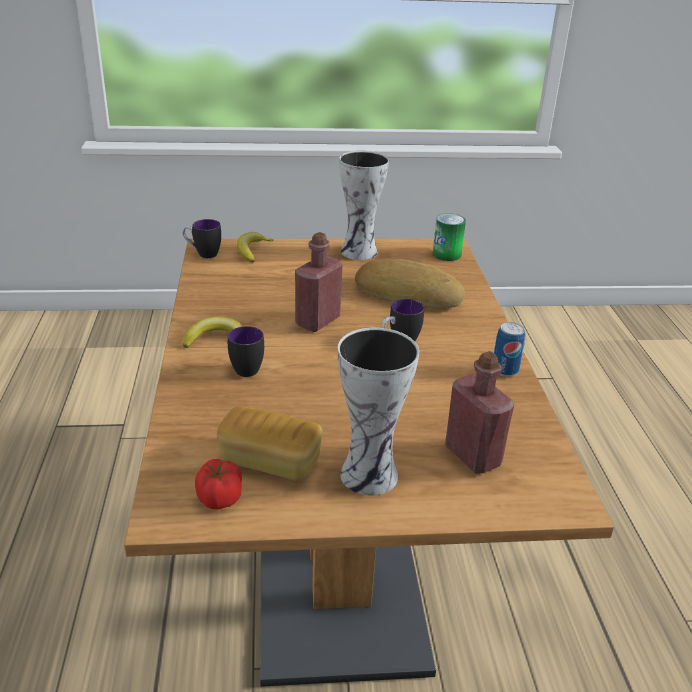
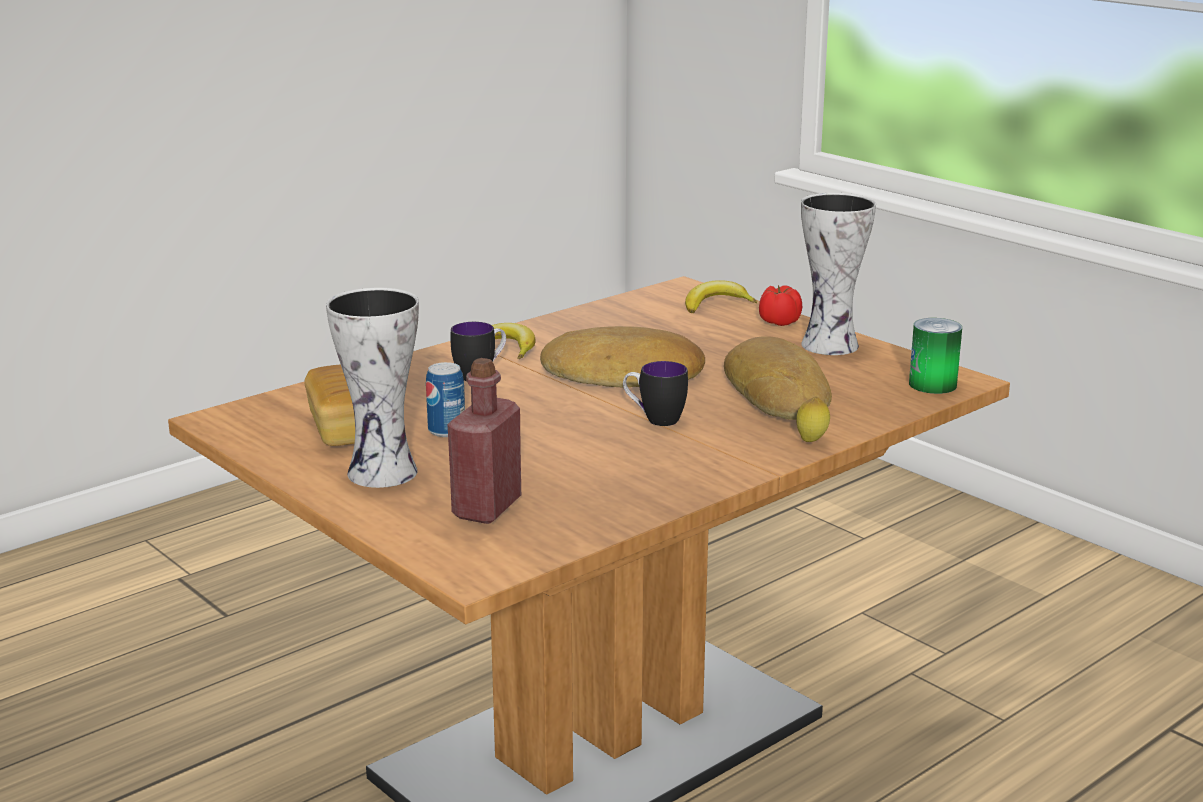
camera: 55 degrees right, 10 degrees down
(203, 254) = (662, 291): mug -> none
(219, 499) = (263, 429): tomato -> tomato (778, 322)
(317, 321) = (624, 374): red bottle -> bread
(483, 314) = (811, 441): none -> lemon
(505, 370) = (694, 483): can -> can (446, 431)

